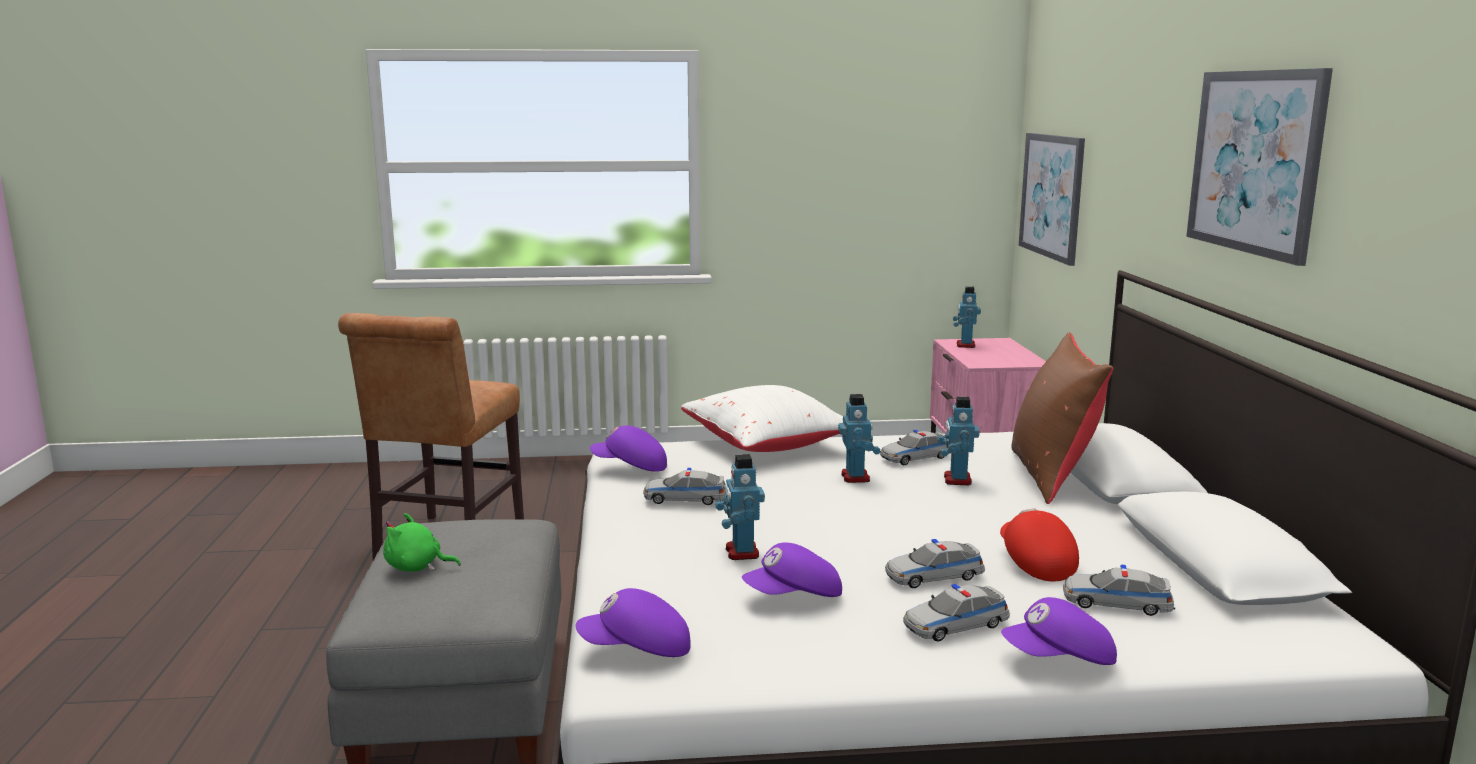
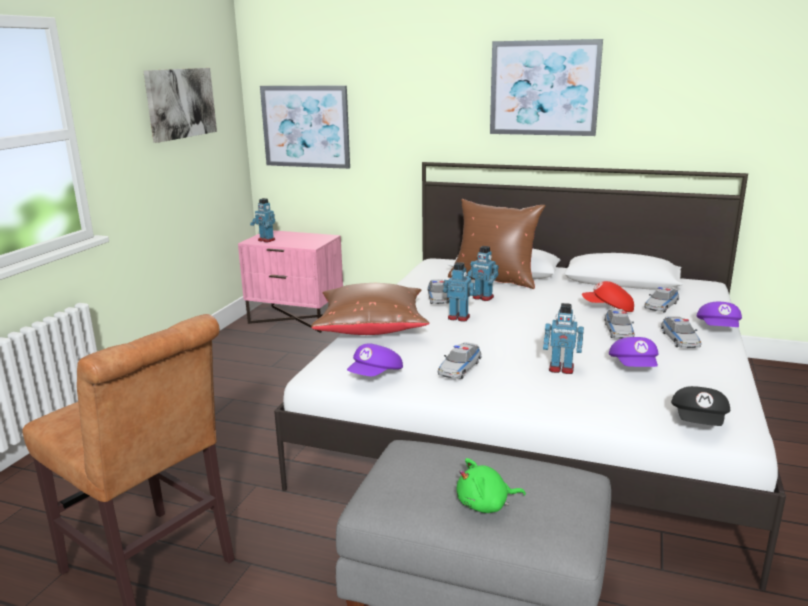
camera: 65 degrees left, 5 degrees up
(417, 567) = (485, 505): green plush toy -> green plush toy turned 45 degrees clockwise
(636, 650) = (699, 422): purple cap -> black cap
(769, 445) = (371, 328): white pillow -> brown pillow
(877, 147) = (180, 103): none -> picture

